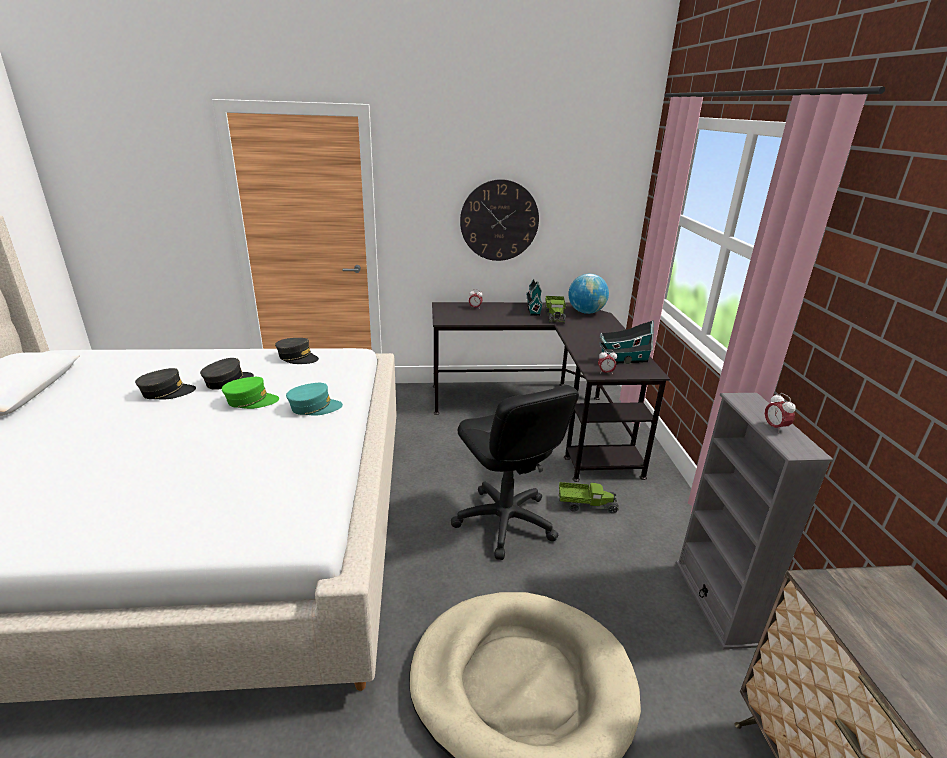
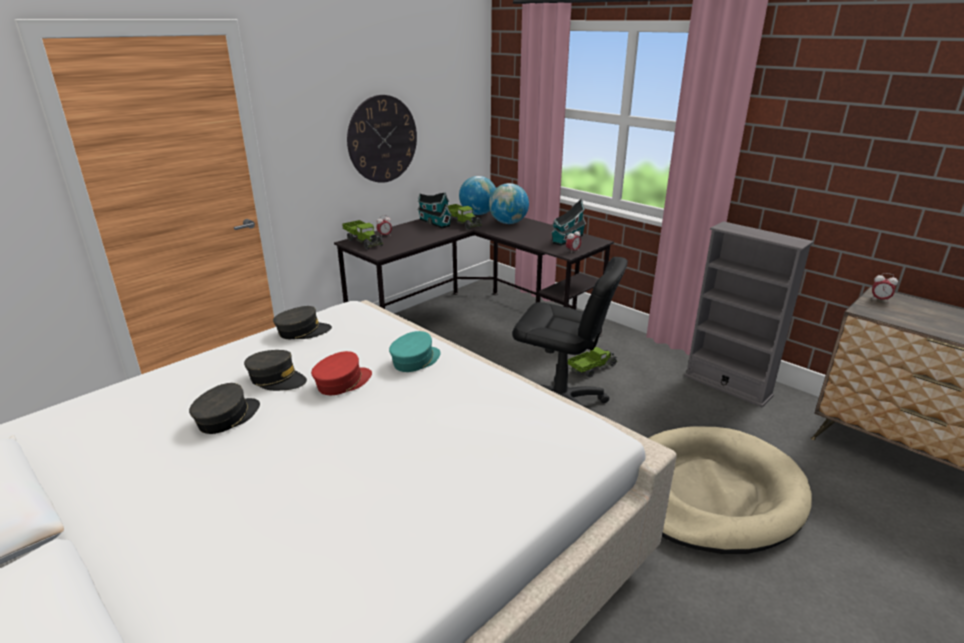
camera: 40 degrees left, 0 degrees up
(228, 381) = (277, 379): grey cap -> grey cap turned 105 degrees clockwise
(251, 401) = (343, 382): green cap -> red cap
(451, 308) = (363, 241): none -> toy truck
(597, 328) = (508, 223): none -> globe
(774, 428) = (767, 235): alarm clock -> alarm clock (879, 300)

